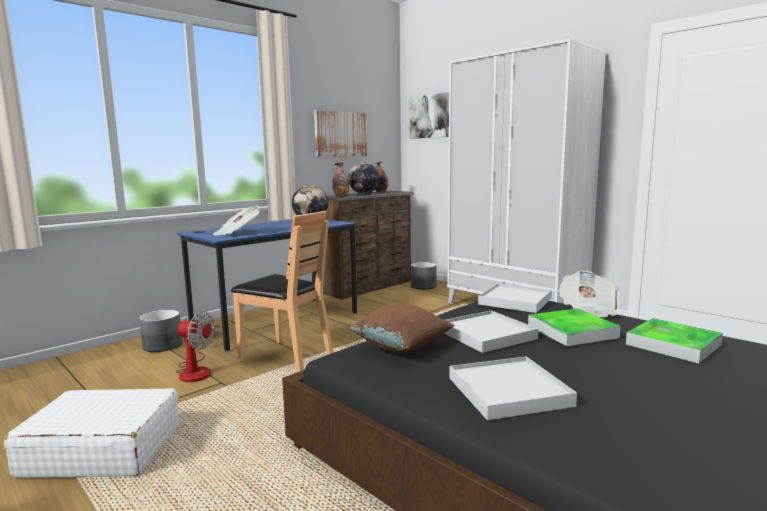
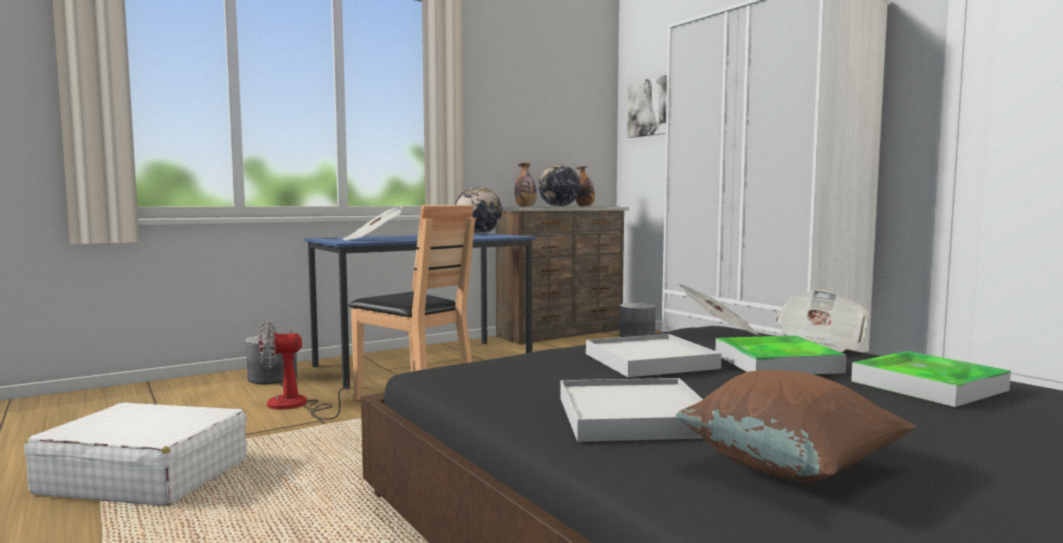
camera: 10 degrees right, 5 degrees down
(195, 371) = (296, 406): fan -> fan turned 135 degrees clockwise
(341, 134) = (531, 128): picture -> none
(402, 348) = (522, 367): brown pillow -> brown pillow (791, 469)
(515, 301) = (718, 331): white tray -> newspaper

